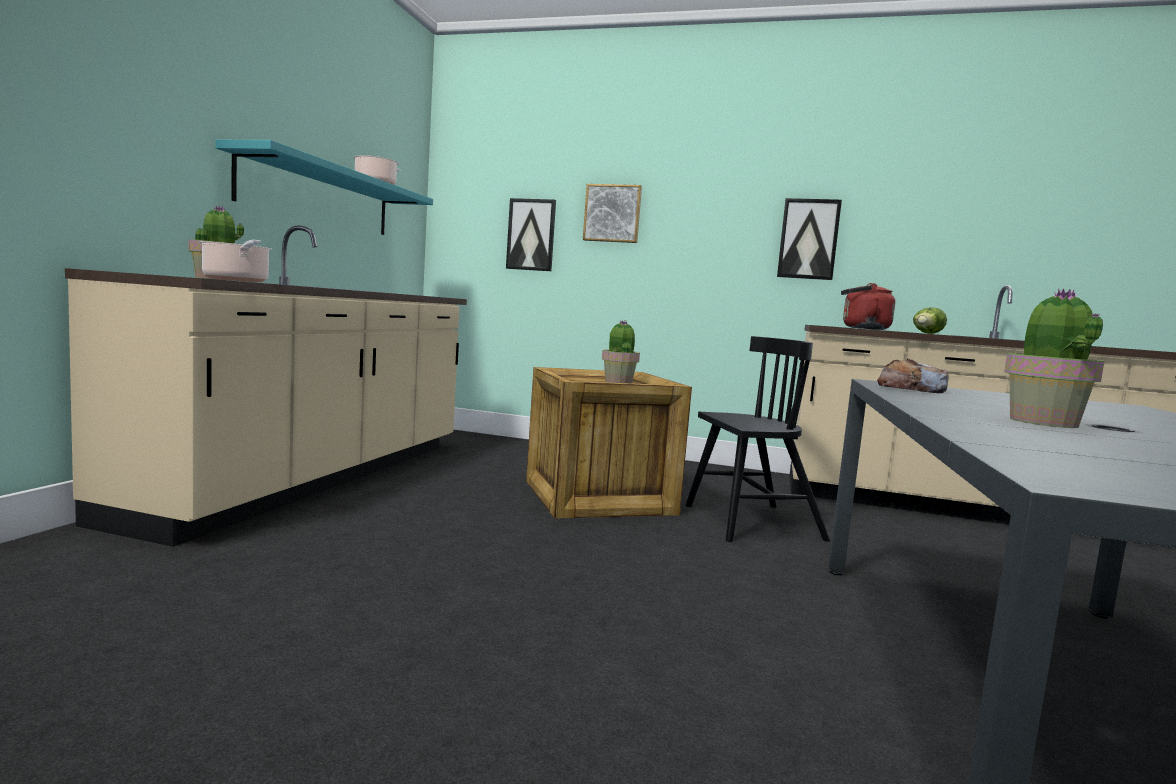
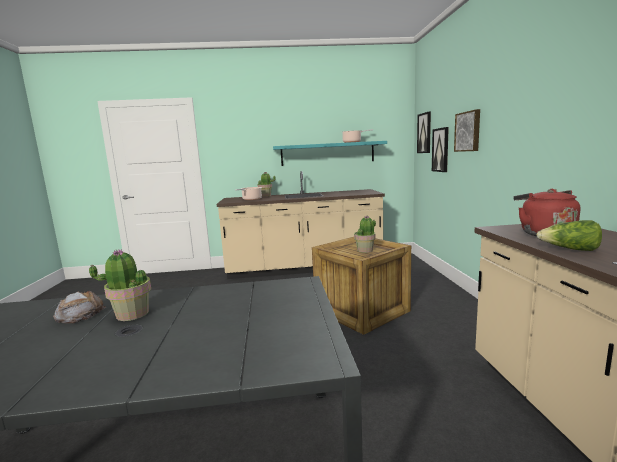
camera: 70 degrees right, 5 degrees up
(745, 522) = (380, 355): black chair -> none
(808, 239) = (576, 136): picture -> picture (424, 133)
(911, 389) = (271, 289): bread -> bread (80, 314)

